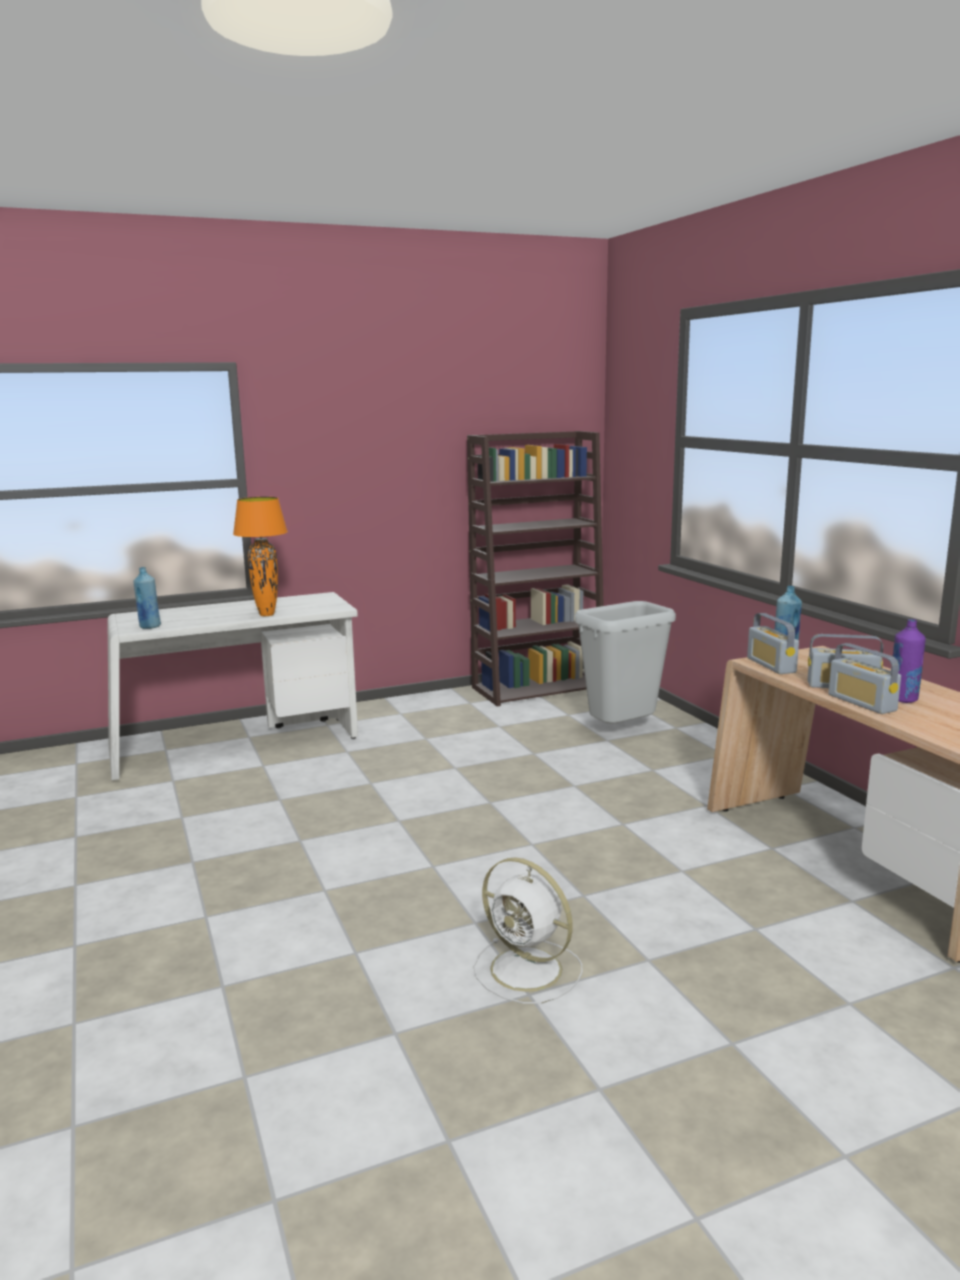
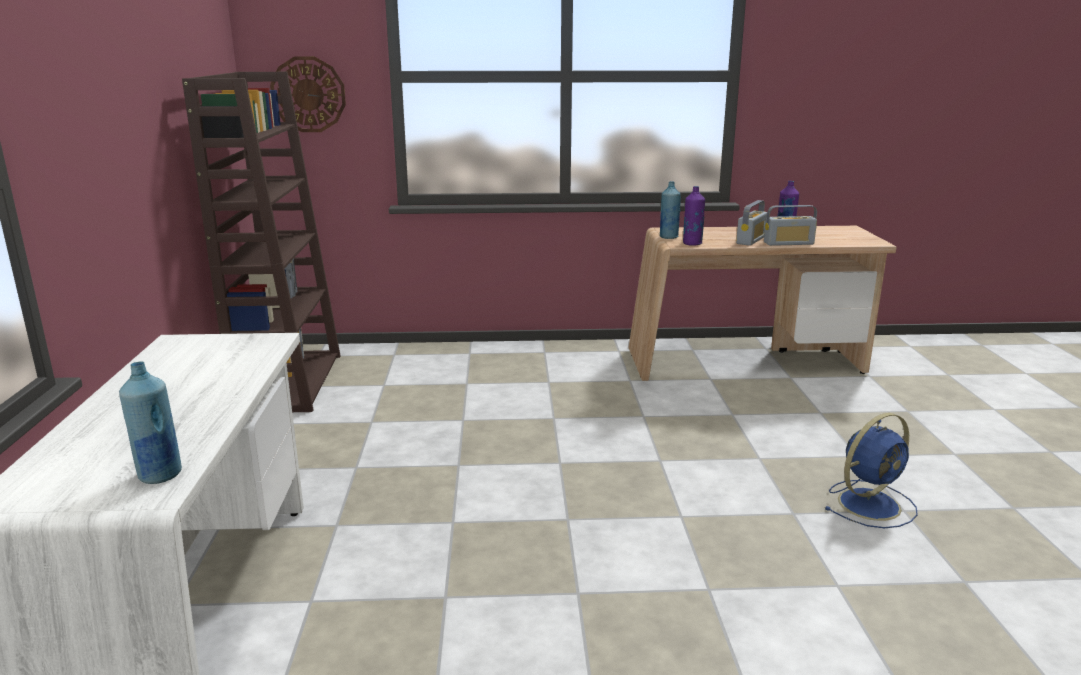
camera: 70 degrees left, 5 degrees up
(267, 614) = (235, 381): orange table lamp -> none
(529, 970) = (871, 503): white fan -> blue fan
(621, 731) = (453, 373): grey trash can -> none
(633, 453) = (308, 94): none -> wall clock
(771, 665) = (692, 243): radio -> purple bottle

